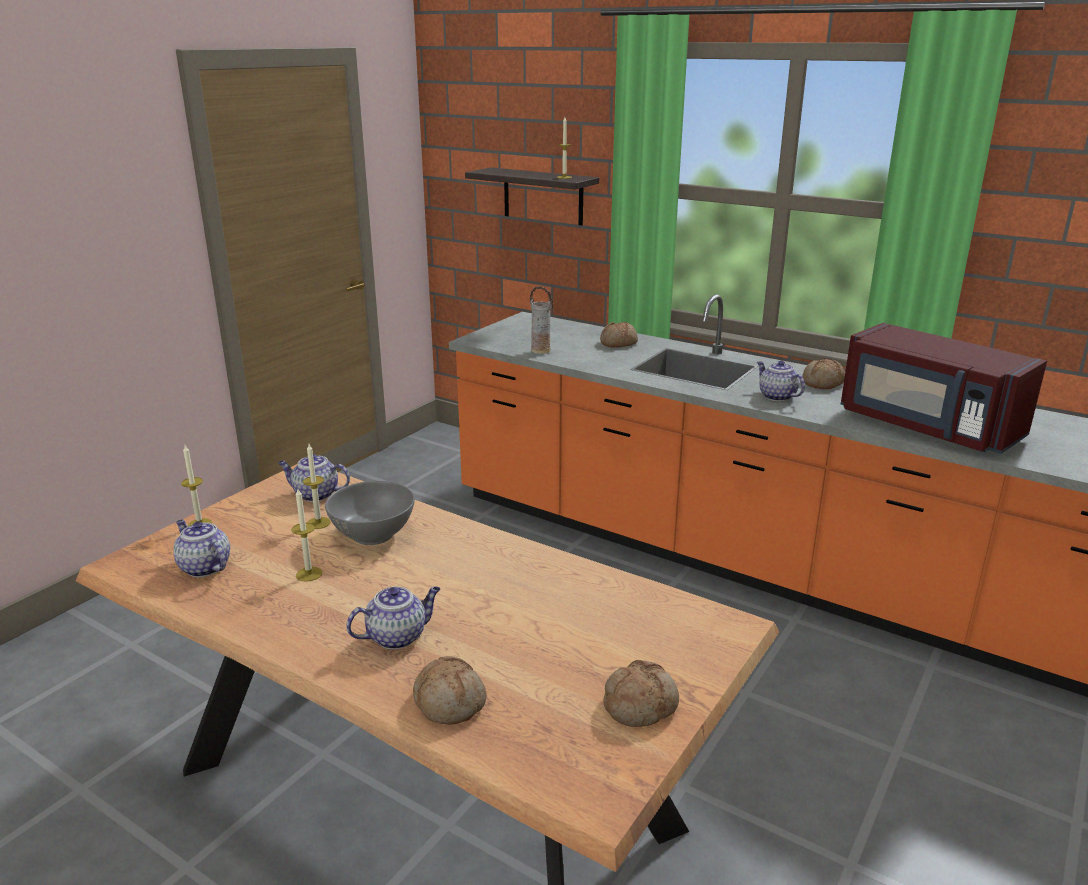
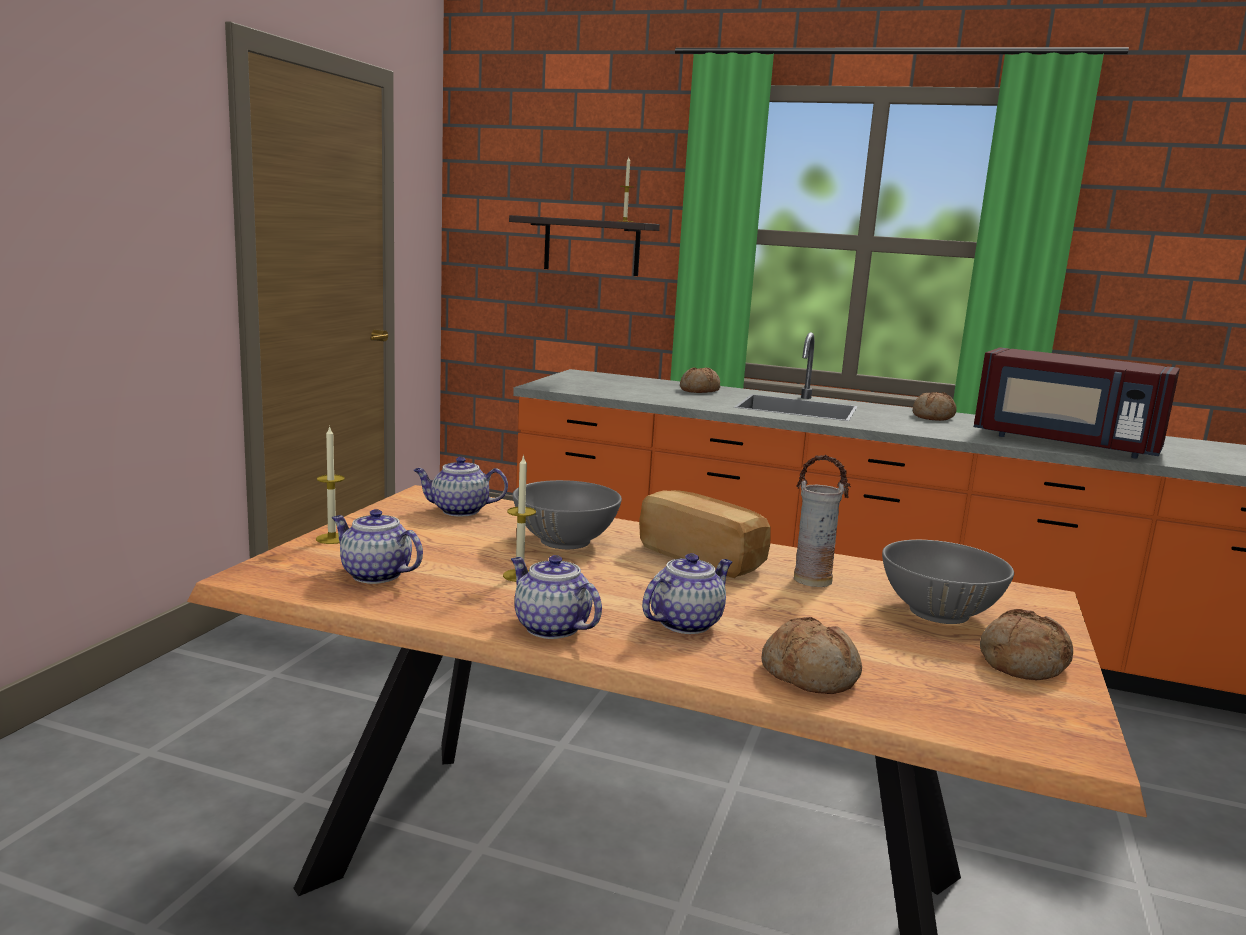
camera: 15 degrees left, 10 degrees down
(318, 523) = (487, 533): candle -> none
(470, 560) = (702, 557): none -> bread
(541, 351) = (624, 394): vase -> vase (812, 580)
(620, 639) = (938, 612): none -> grey bowl
(776, 396) = (901, 425): teapot -> teapot (550, 627)

